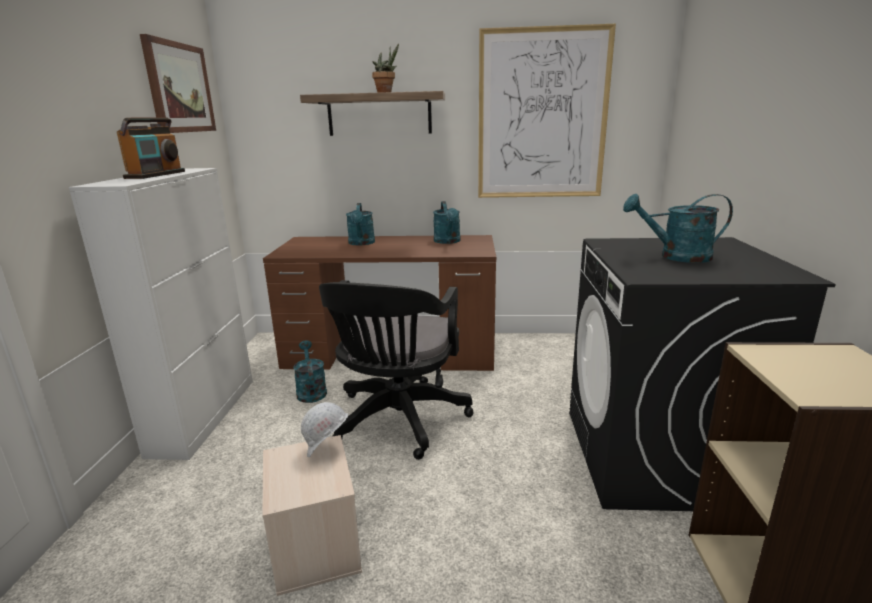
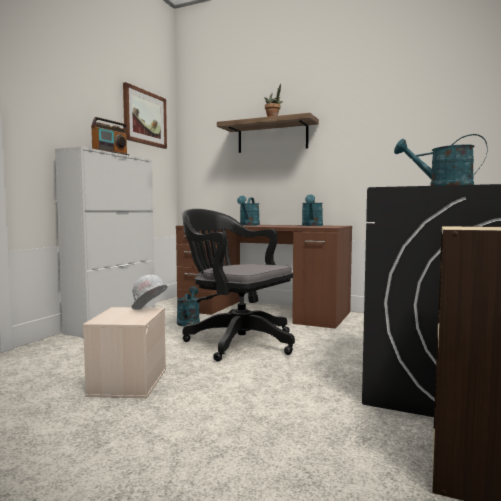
camera: 20 degrees right, 15 degrees down
(398, 422) = (236, 341): black office chair -> black office chair turned 90 degrees clockwise
(542, 116) = (393, 131): picture -> none

